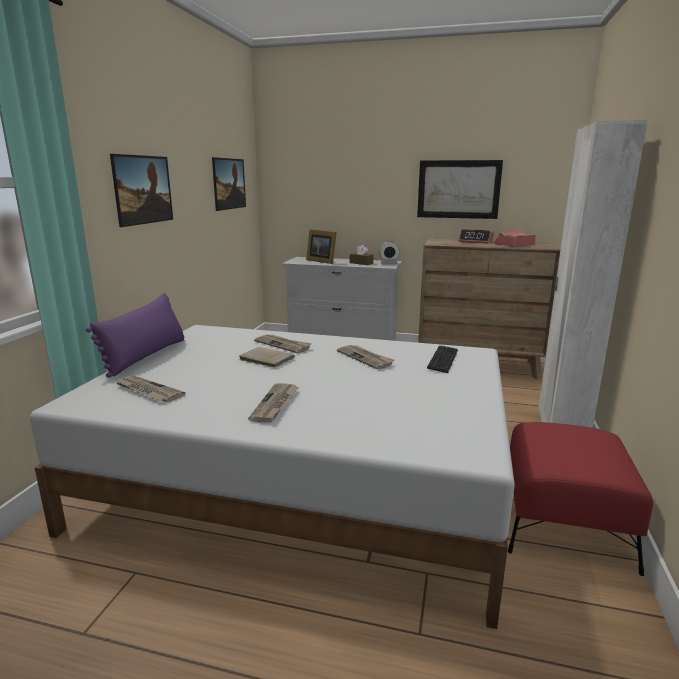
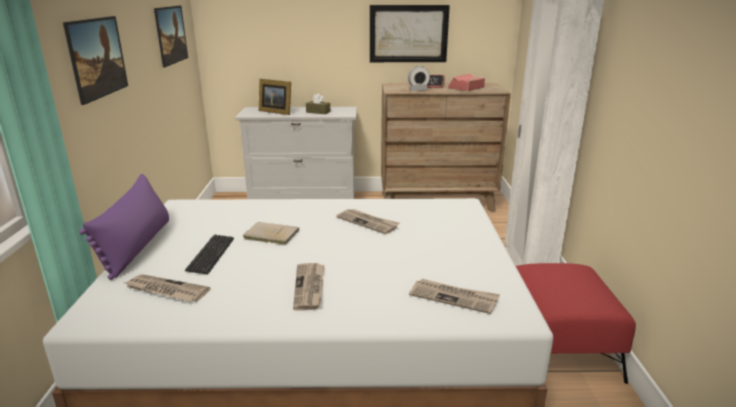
camera: 15 degrees left, 5 degrees up
(283, 345) = (279, 215): newspaper -> newspaper (454, 297)
(389, 264) = (346, 111): alarm clock -> alarm clock (418, 90)
(443, 360) = (439, 216): keyboard -> keyboard (211, 255)

